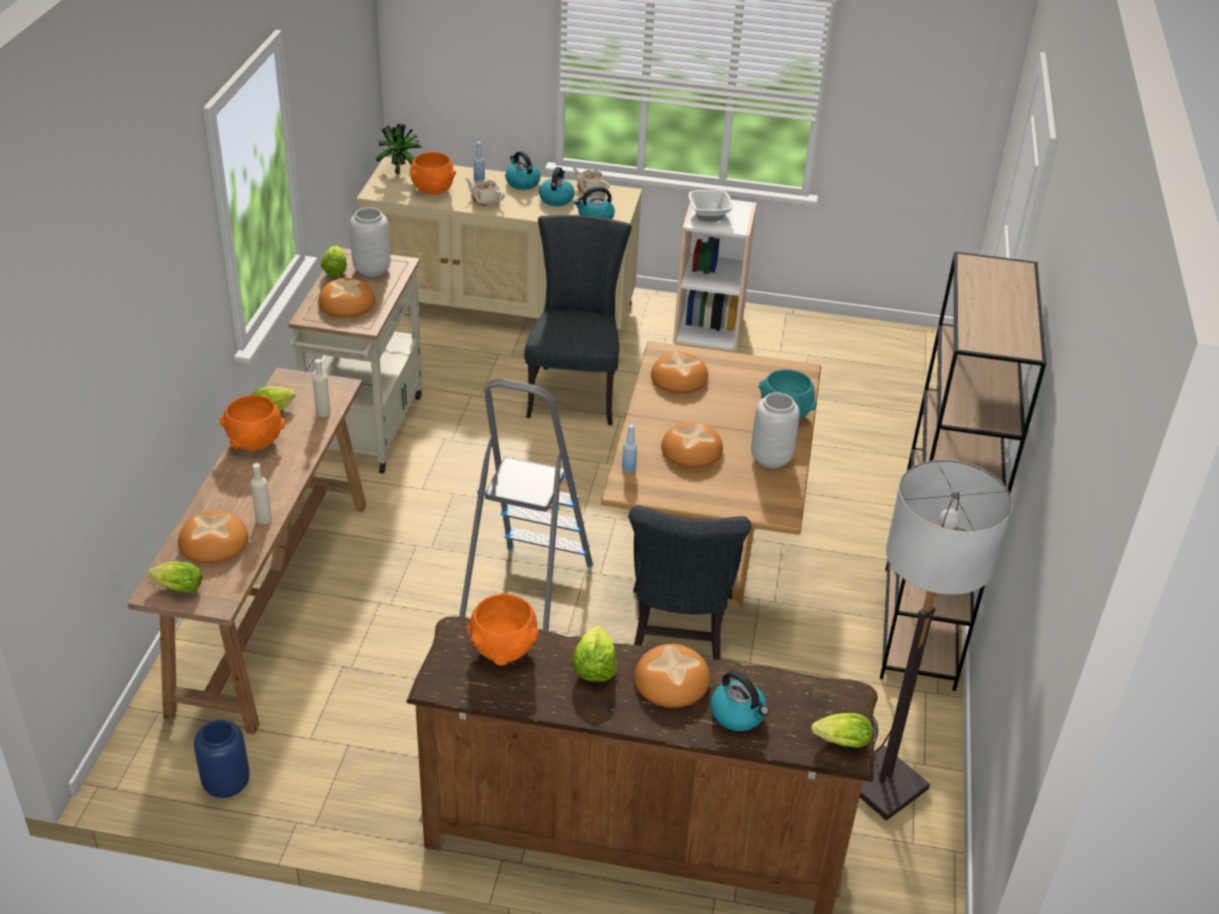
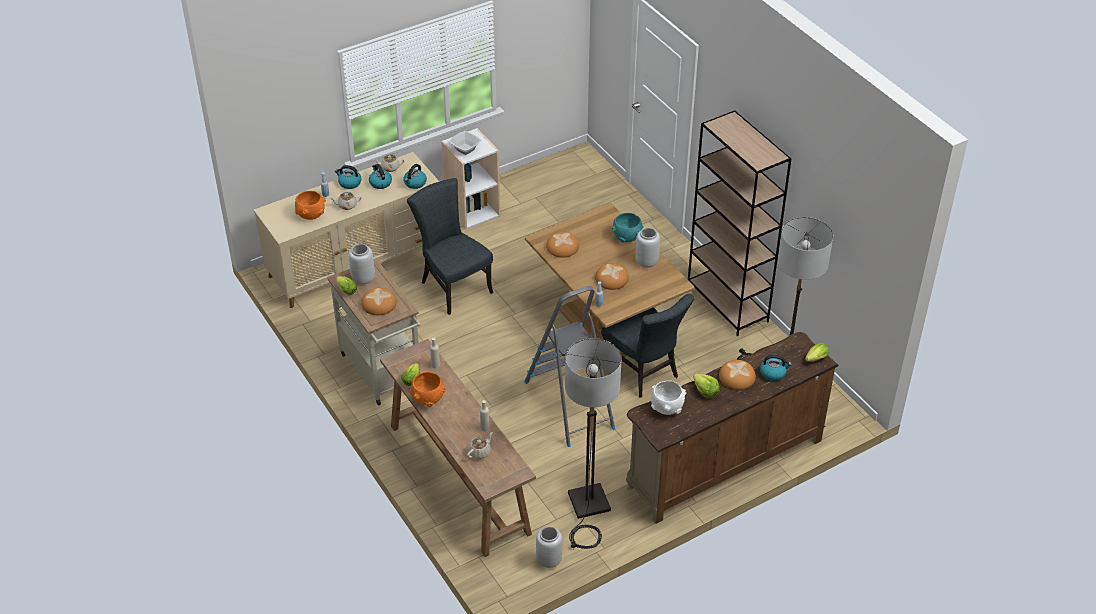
camera: 40 degrees left, 5 degrees up
(176, 588) = (495, 480): lettuce -> none
(213, 542) = (480, 452): bread -> beige teapot
(225, 784) = (548, 560): blue vase -> grey vase
(359, 761) = (587, 513): none -> floor lamp
(401, 172) = (277, 214): potted plant -> none
(503, 649) = (666, 408): orange bowl -> white bowl

